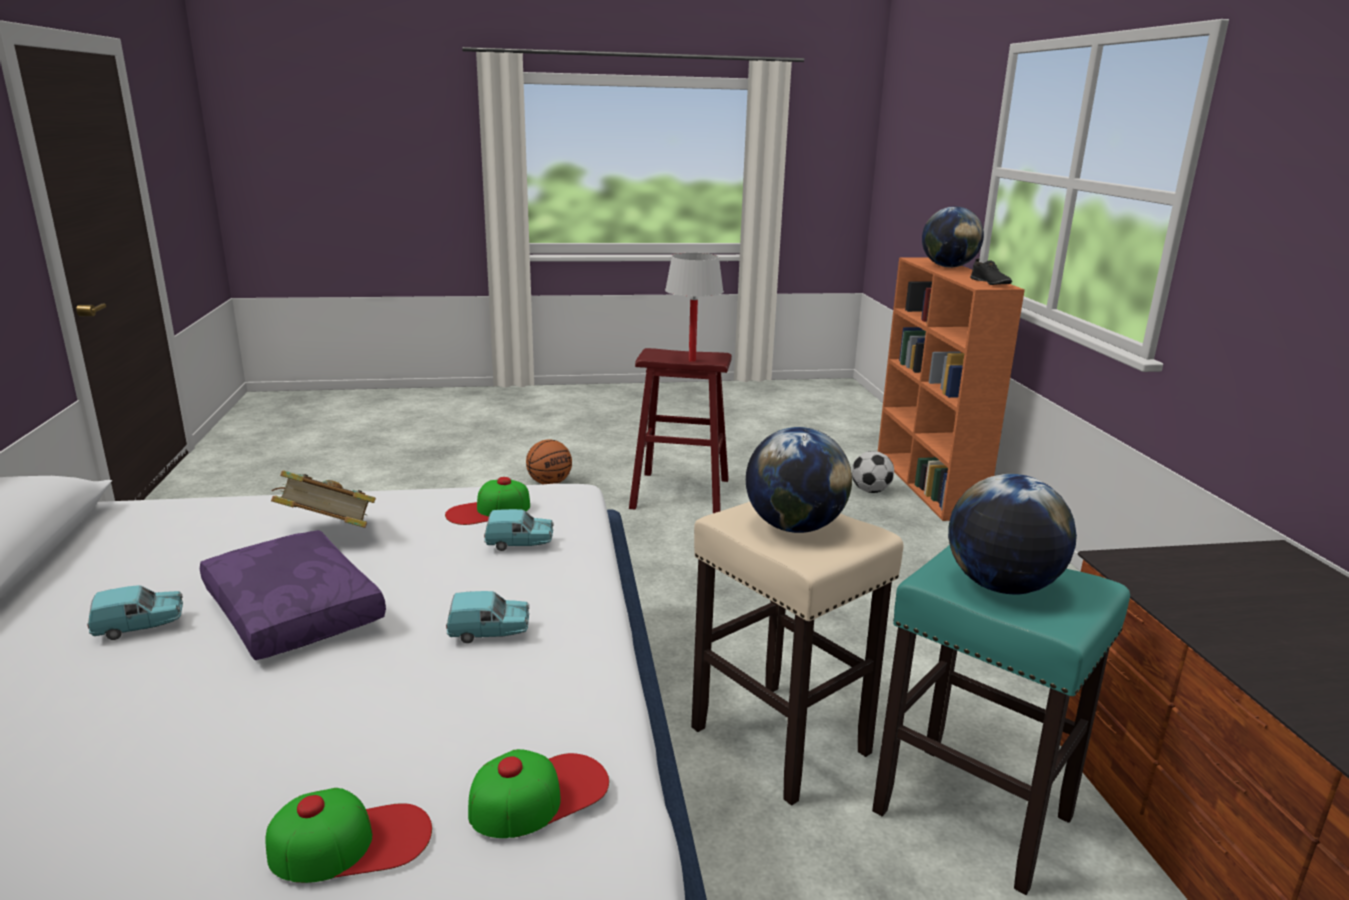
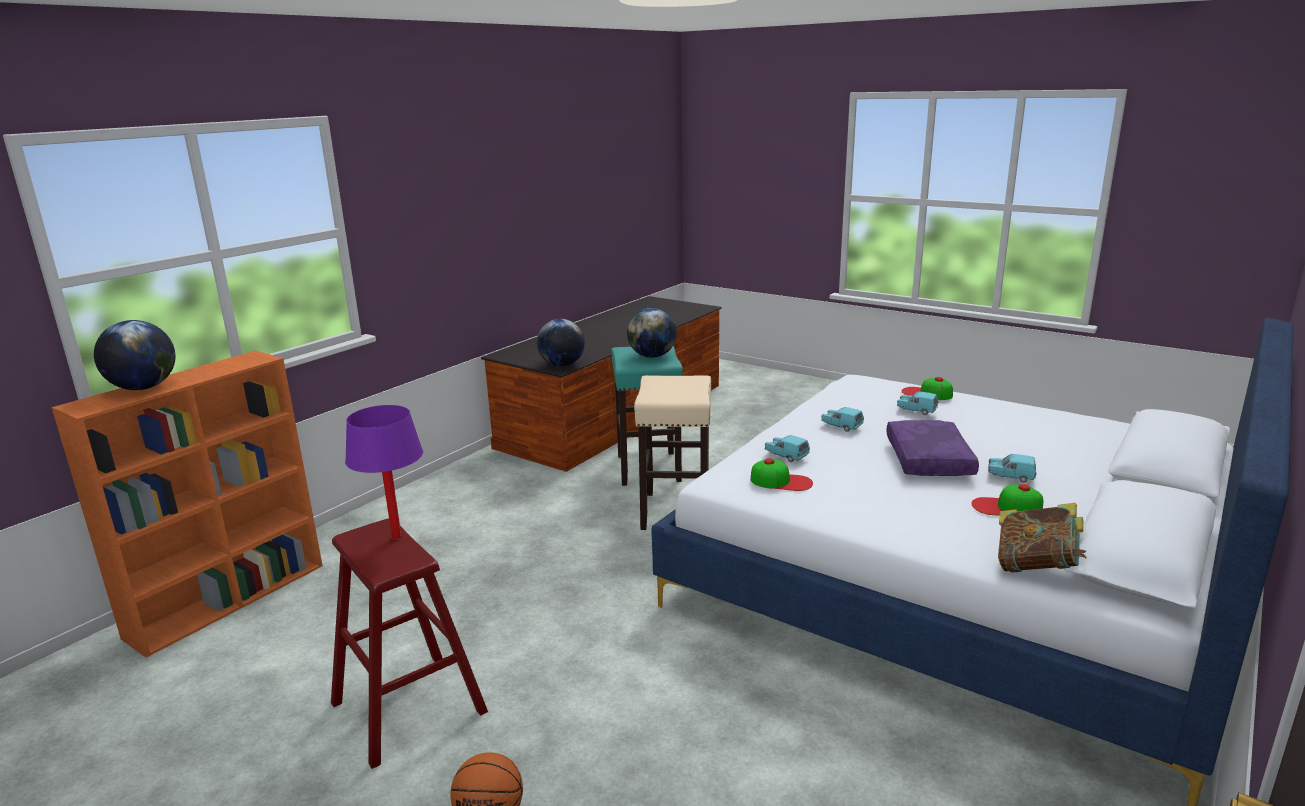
camera: 135 degrees left, 0 degrees up
(328, 534) = (894, 496): book -> book (1036, 567)
(353, 727) = (916, 410): none -> turquoise toy car
(539, 794) = (865, 385): cap -> cap (1006, 507)
(692, 360) = (396, 537): white table lamp -> purple table lamp
(794, 527) = (676, 388): globe -> globe (562, 365)
(870, 491) = (279, 617): football -> none
(990, 283) = (238, 361): black shoe -> none

